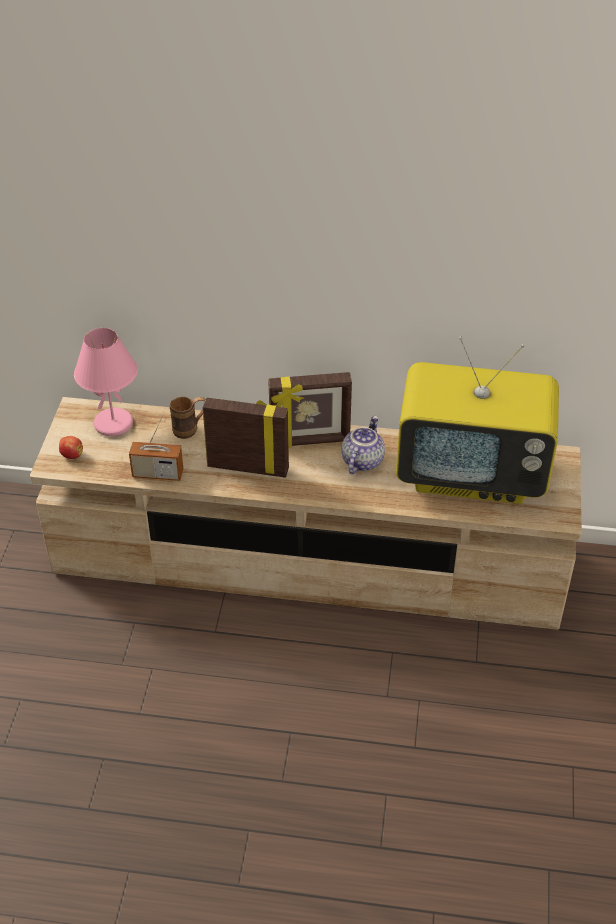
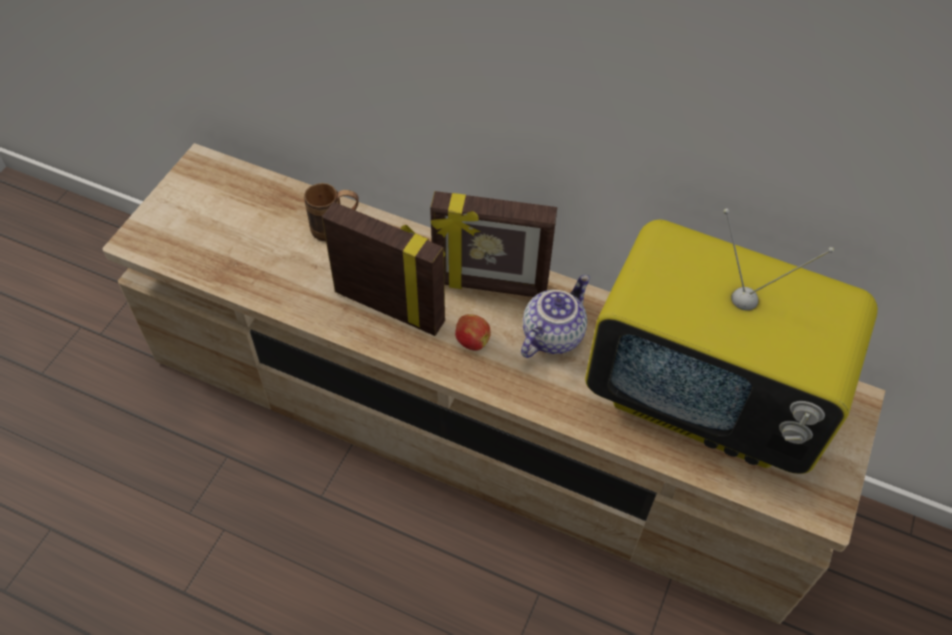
camera: 15 degrees right, 10 degrees up
(71, 455) = (167, 231): apple -> apple (471, 341)
(114, 423) = (241, 196): pink table lamp -> none
(158, 474) = (266, 287): radio -> none

